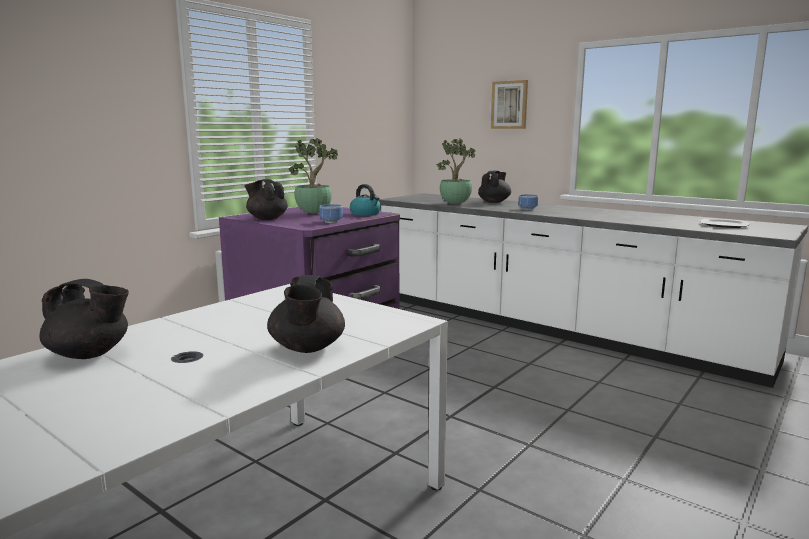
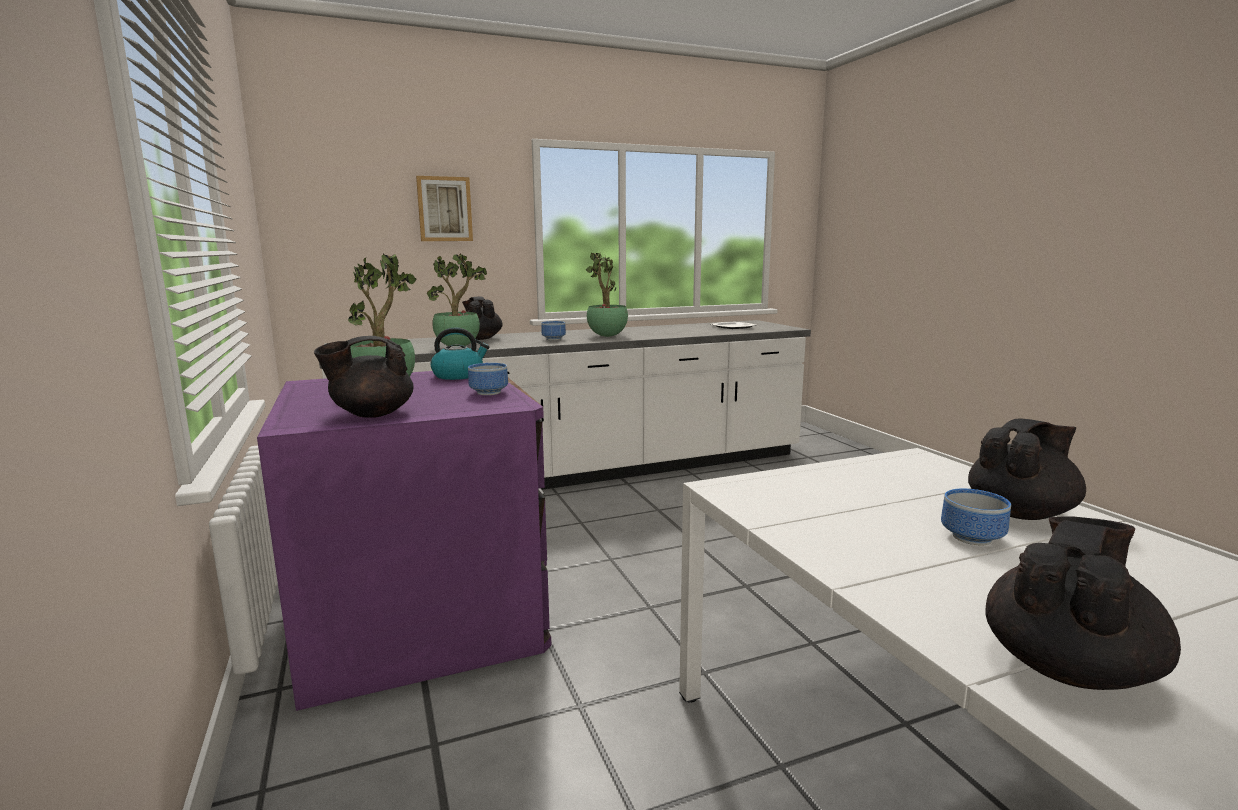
camera: 60 degrees left, 0 degrees up
(246, 337) = (972, 538): none -> bowl
(307, 348) = (1021, 513): black teapot -> black teapot turned 60 degrees counterclockwise
(569, 213) = (607, 336): none -> potted plant

